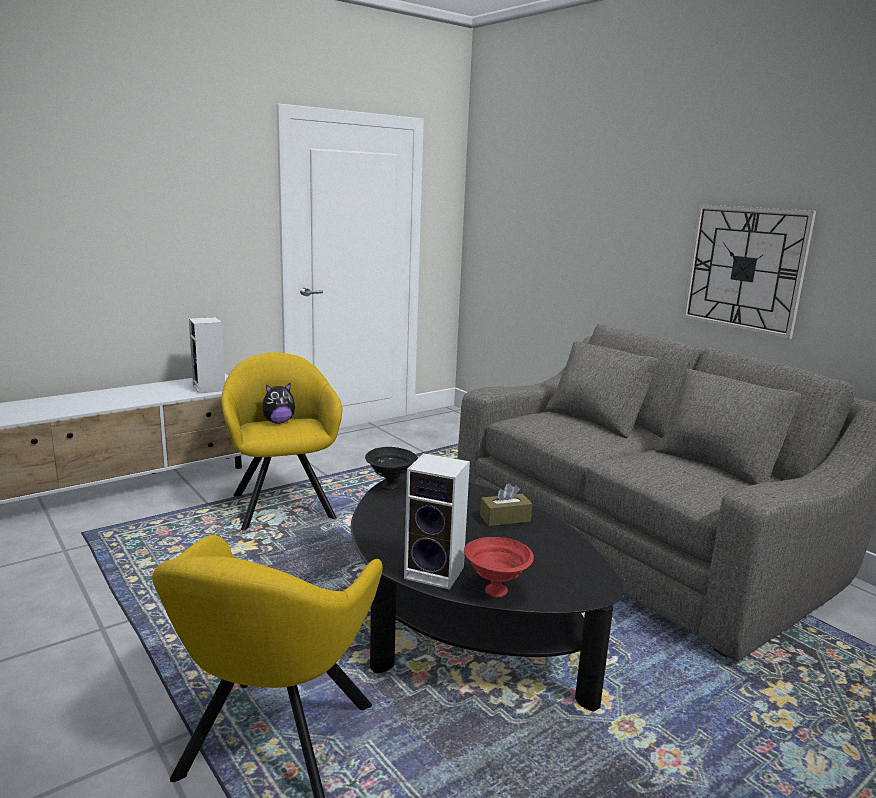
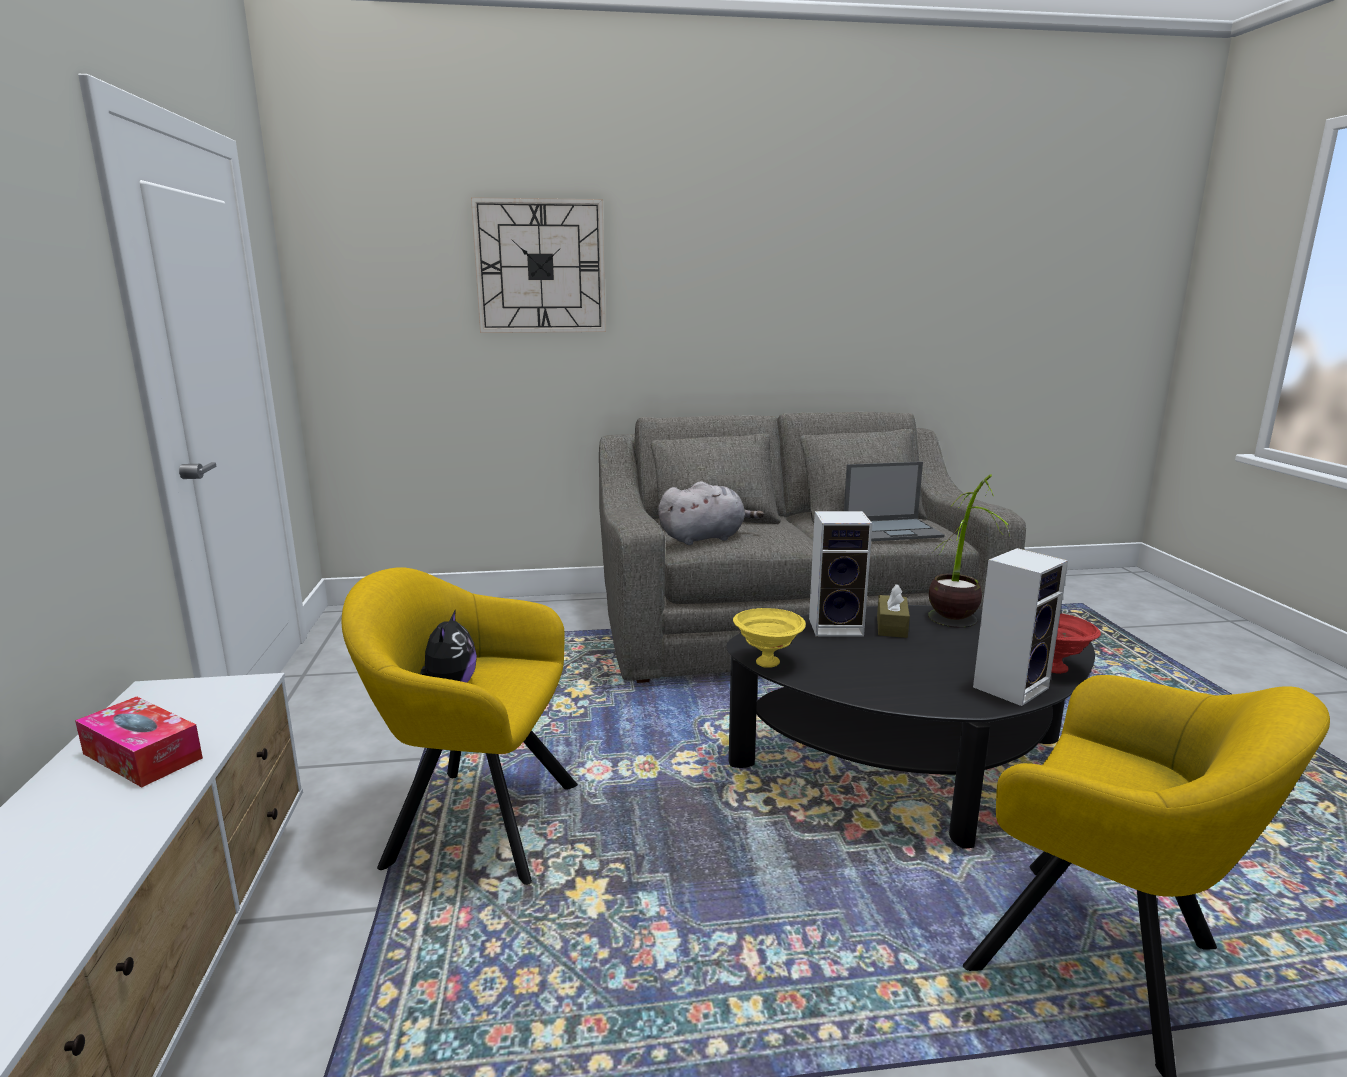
camera: 60 degrees left, 0 degrees up
(167, 390) = (142, 756): none -> tissue box
(210, 388) = (212, 708): speaker -> speaker (837, 627)
(391, 486) = (766, 661): black bowl -> yellow bowl
(531, 543) = (955, 629): none -> potted plant
(538, 421) = (705, 538): none -> grey plush toy
(675, 475) = (893, 530): none -> laptop
(744, 268) = (766, 331): wall clock -> wall clock (540, 267)

